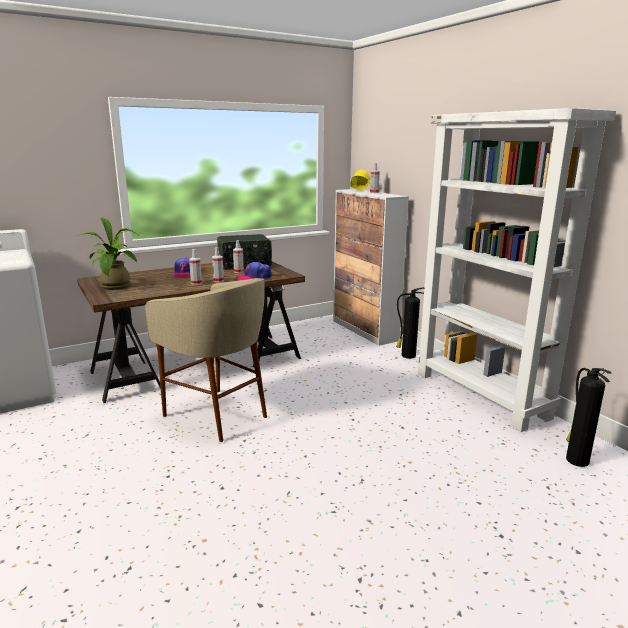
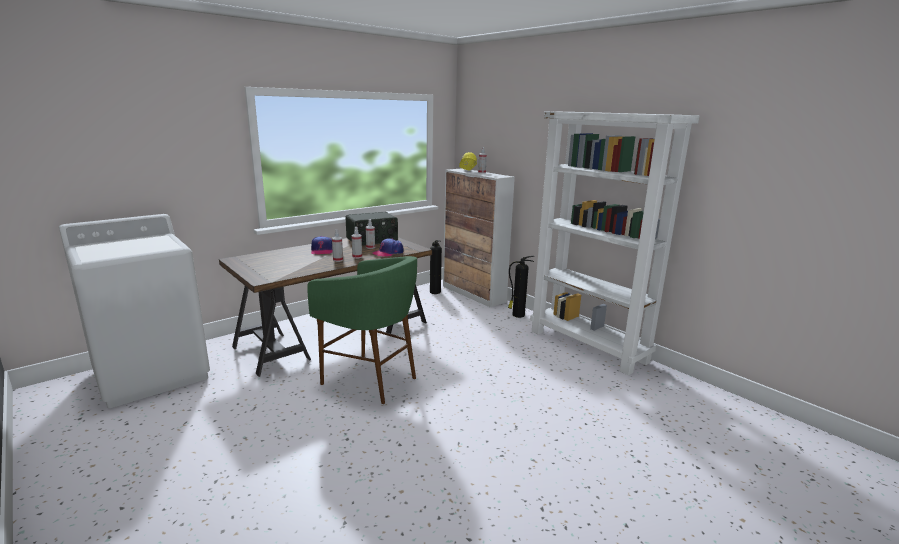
camera: 10 degrees left, 0 degrees up
(115, 287) = (263, 267): potted plant -> none
(217, 415) = (370, 380): beige stool -> green stool
(576, 460) = (676, 394): fire extinguisher -> fire extinguisher (435, 292)

